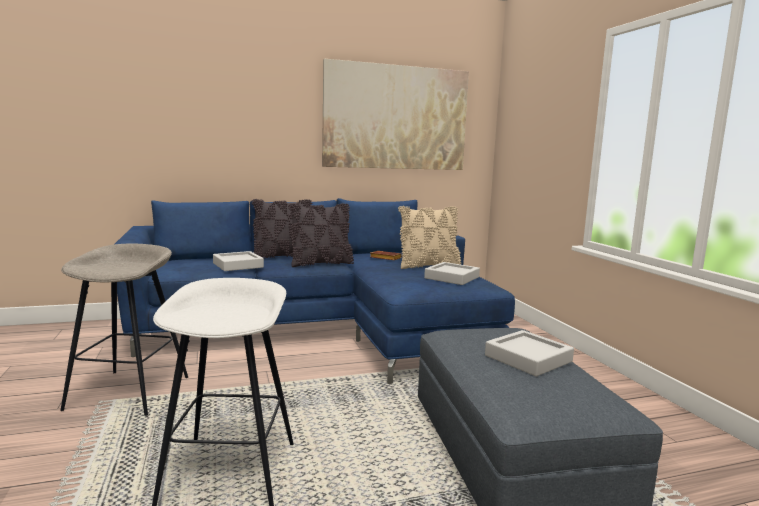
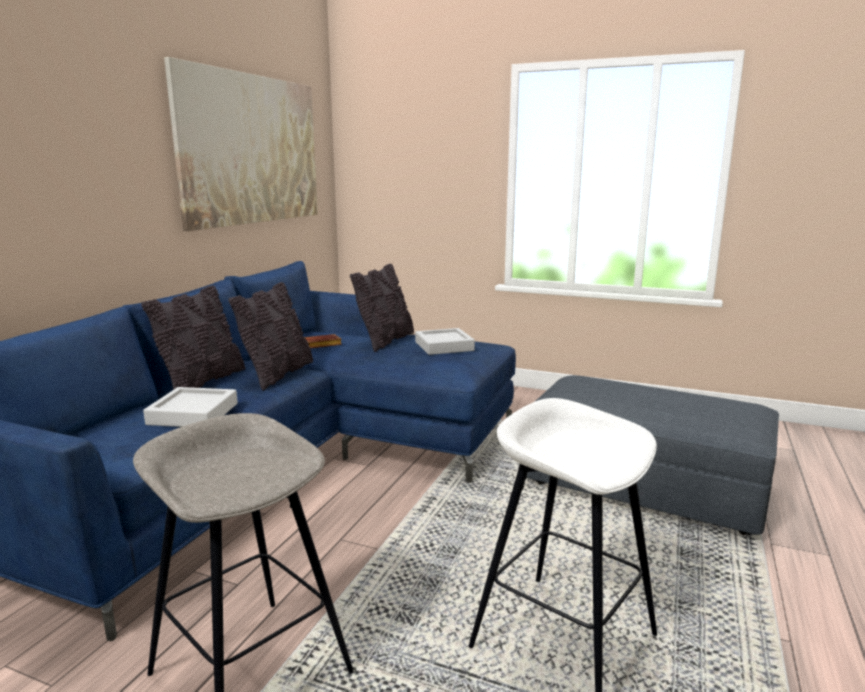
camera: 50 degrees left, 5 degrees up
(428, 266) = (385, 341): beige pillow -> black pillow
(528, 358) = (650, 395): grey tray -> none

